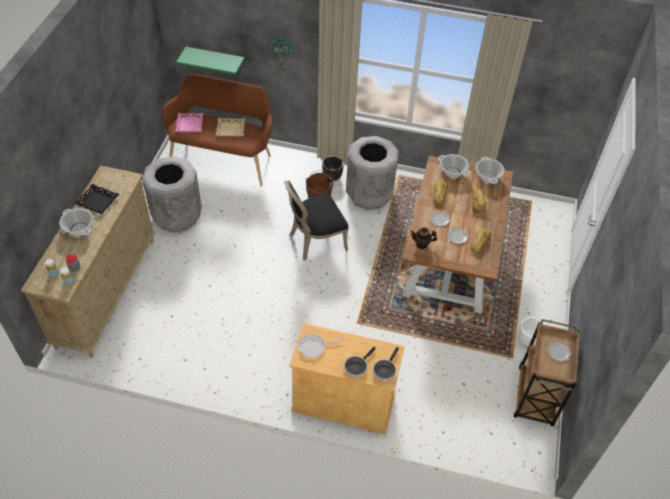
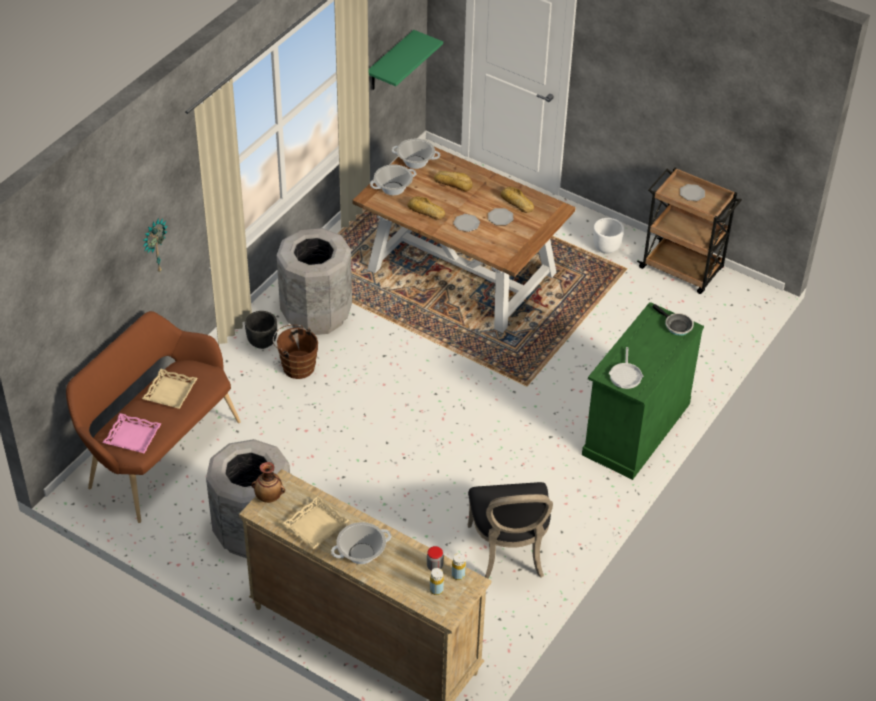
camera: 70 degrees left, 5 degrees down
(97, 201) = (315, 526): black tray -> beige tray
(117, 174) = (269, 497): none -> vase
(215, 60) = (85, 334): green shelf -> green shelf (390, 62)
(315, 241) = (374, 391): black chair -> black chair (509, 553)
(344, 402) = (636, 429): beige cabinet -> green cabinet
(356, 366) = (664, 347): frying pan -> none
(421, 244) = (499, 250): teapot -> none

